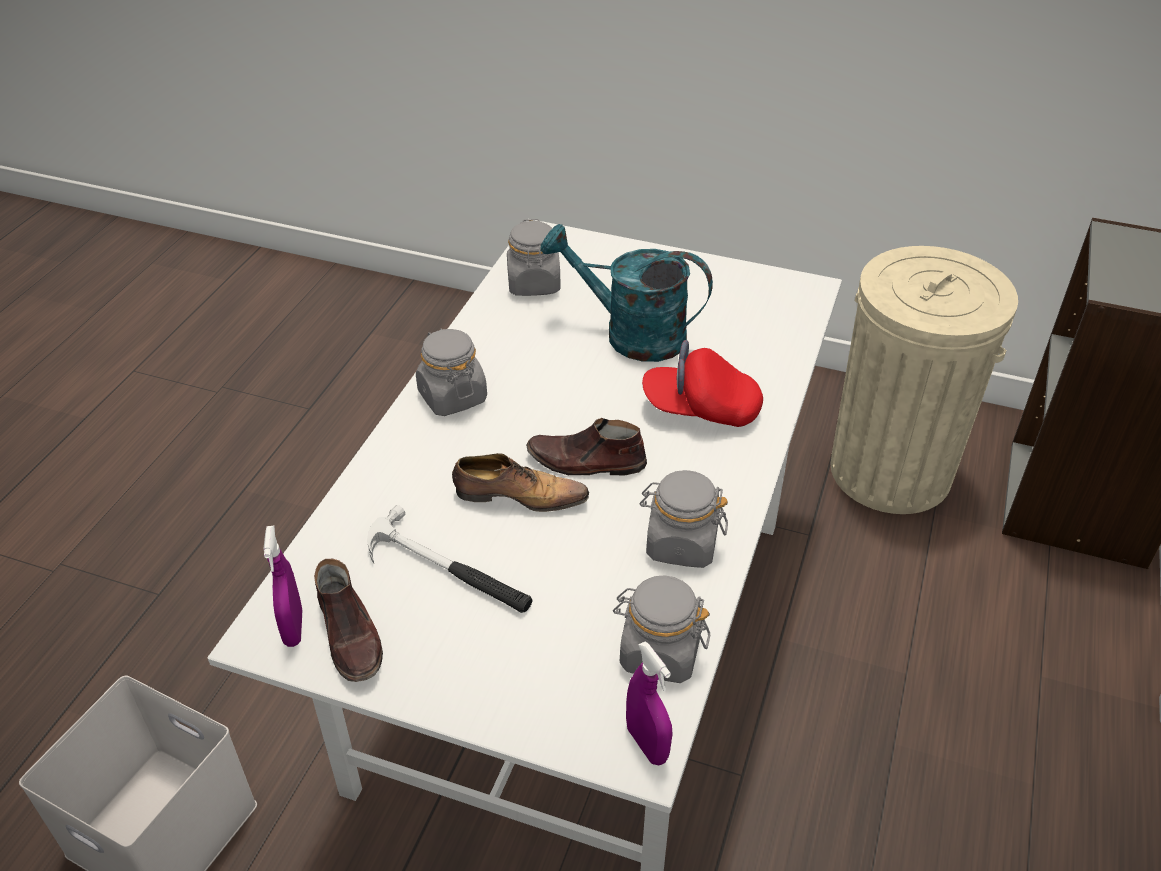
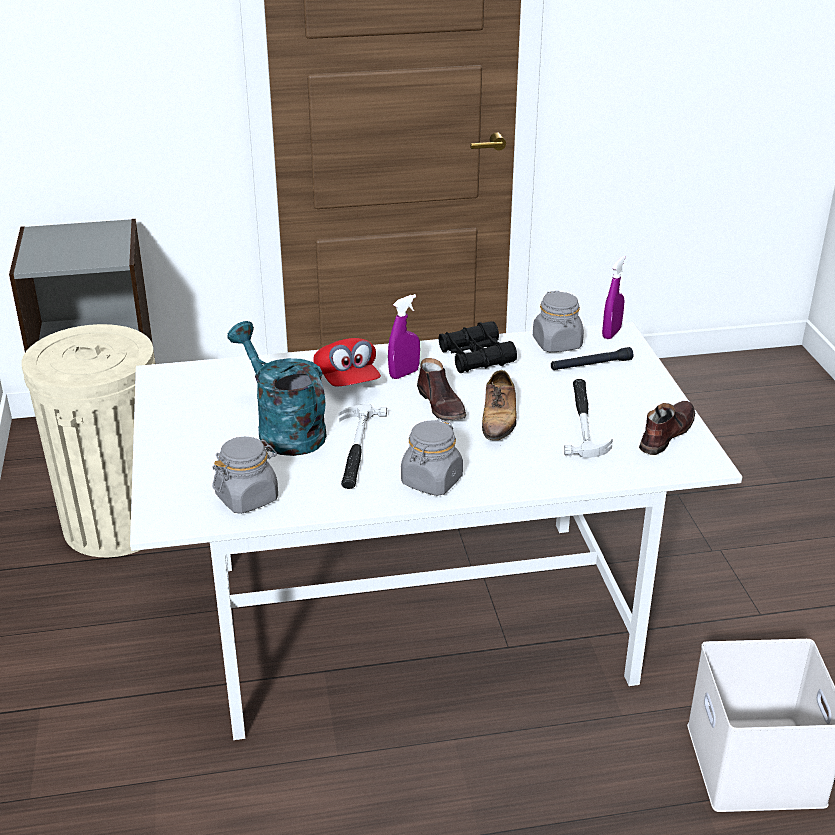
camera: 120 degrees left, 10 degrees down
(293, 628) = (687, 455): purple spray bottle -> purple spray bottle (404, 374)
(518, 496) = (499, 419): shoe -> shoe turned 150 degrees counterclockwise
(553, 368) = (356, 449): none -> hammer
(572, 658) = (591, 365): none -> black flashlight
(631, 334) = (284, 430): turquoise watering can -> turquoise watering can turned 150 degrees clockwise
(681, 544) = (476, 357): grey jar -> black binoculars

